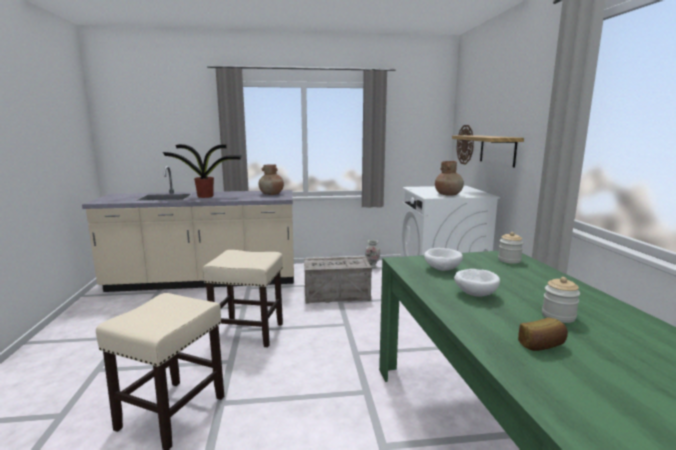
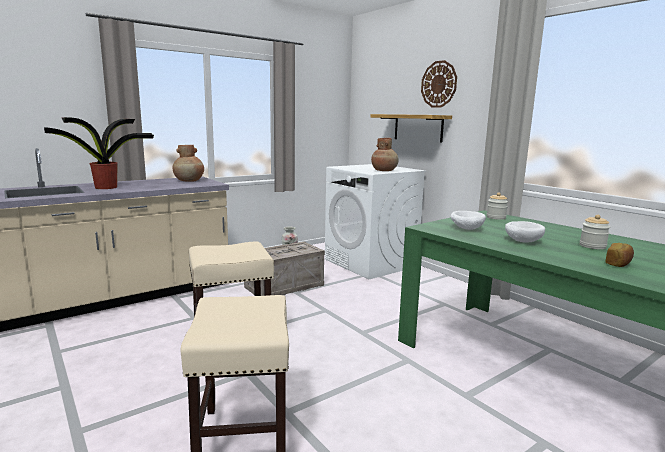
camera: 30 degrees left, 0 degrees up
(465, 144) = (371, 124): wall clock -> wall clock (439, 84)

